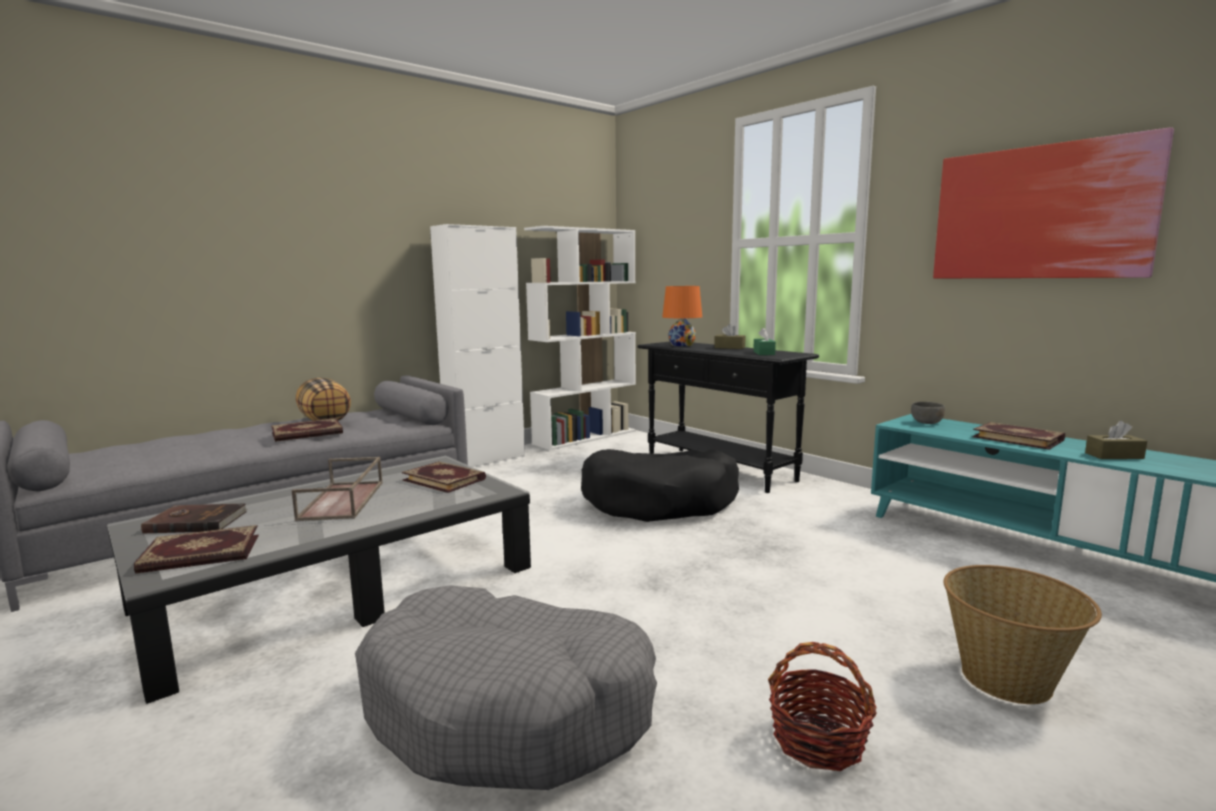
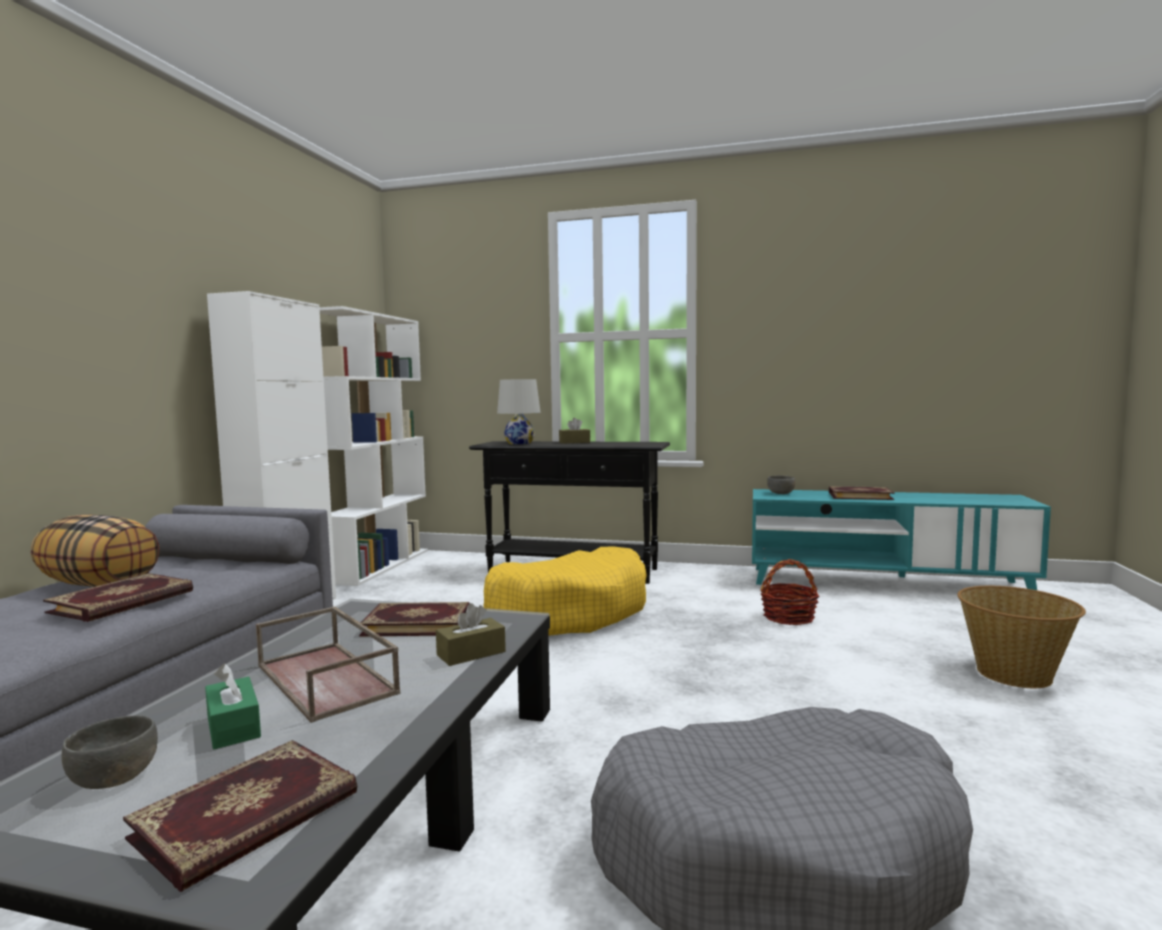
camera: 35 degrees left, 5 degrees down
(196, 521) = (112, 778): brown book -> grey bowl
(660, 502) = (569, 612): black dog bed -> yellow dog bed
(682, 345) = (519, 443): orange table lamp -> white table lamp
(764, 353) = (624, 444): green tissue box -> green tissue box (233, 727)
(818, 740) = (1010, 763): basket -> basket (788, 617)
(1040, 213) = (843, 316): picture -> none
(1114, 456) = (933, 498): brown tissue box -> brown tissue box (471, 653)

